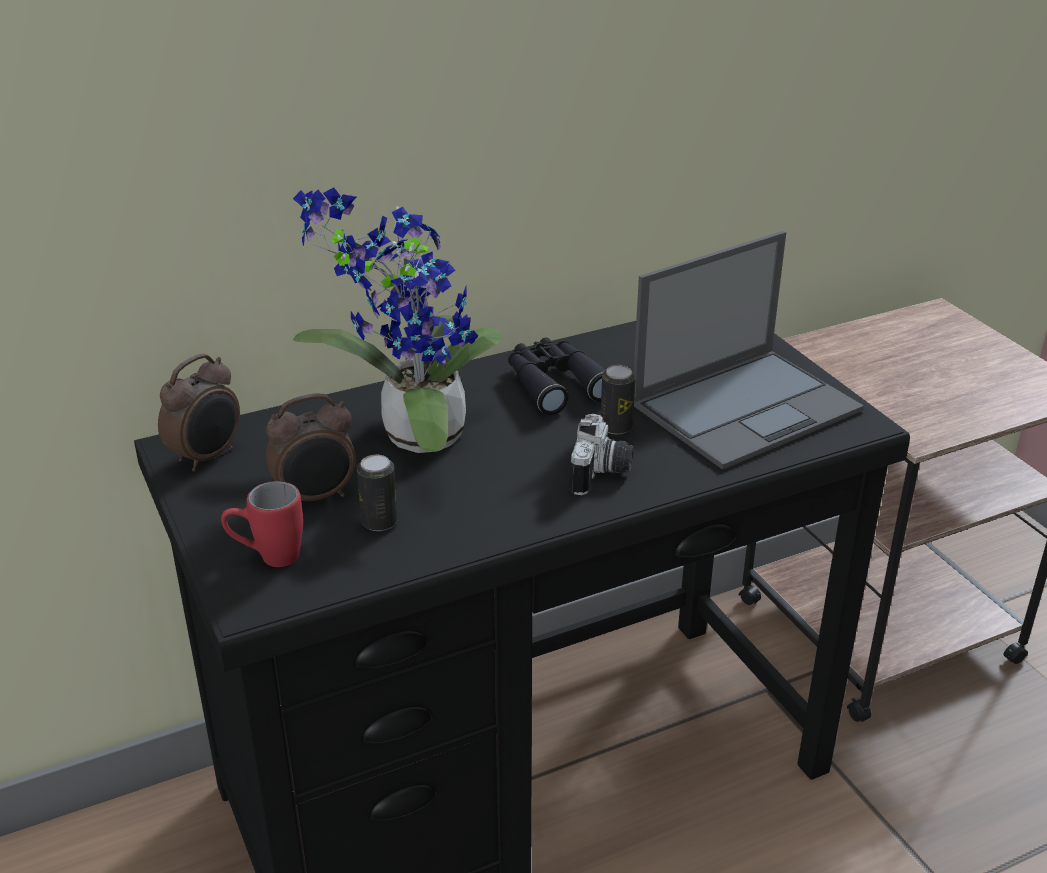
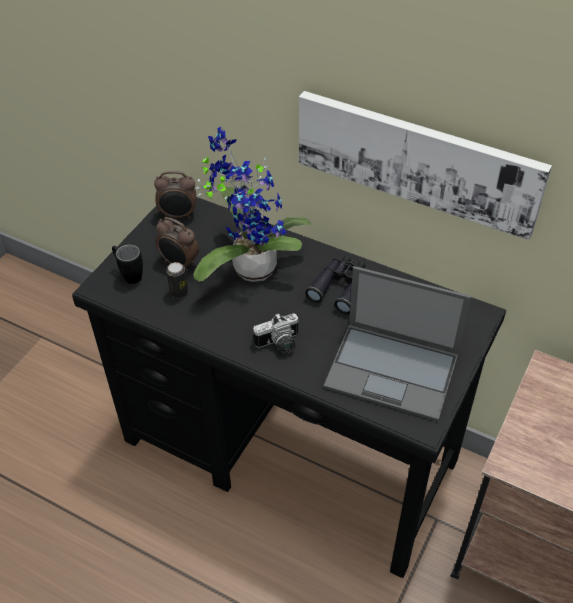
camera: 55 degrees right, 15 degrees up
(268, 558) = (129, 275): red mug -> black mug
(573, 123) = (417, 160): none -> picture
(616, 427) = (324, 329): can -> none

